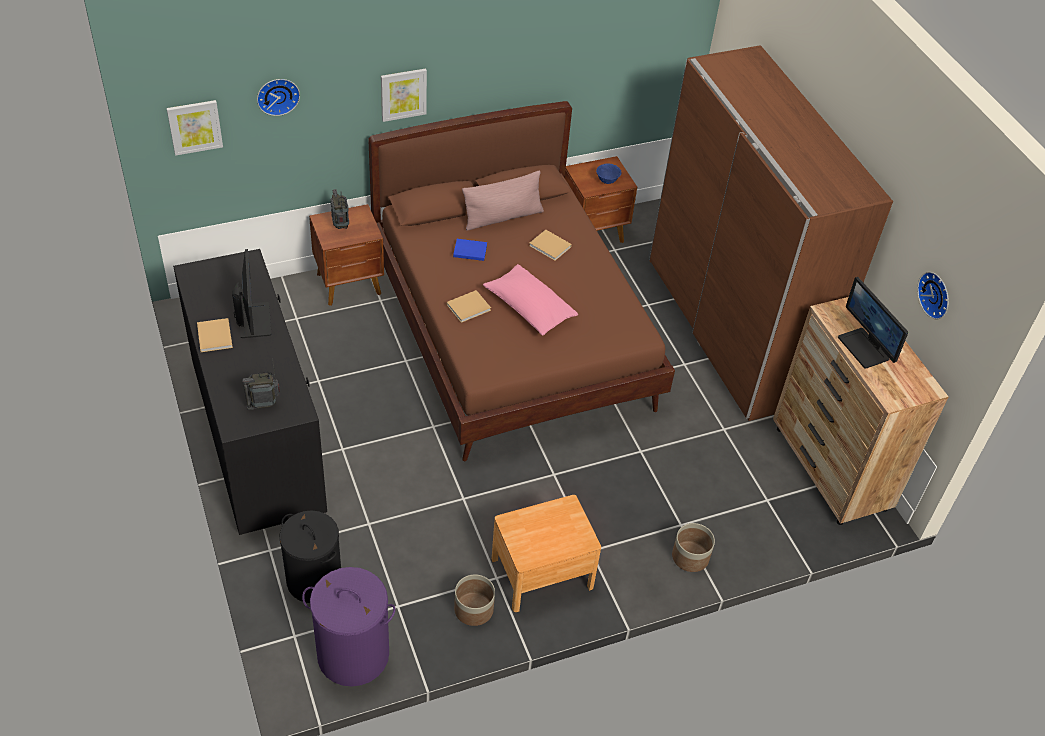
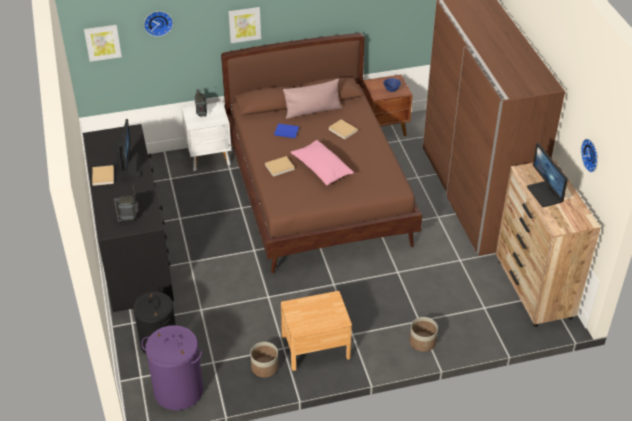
camera: 10 degrees right, 5 degrees down
(350, 285) = (210, 158): brown nightstand -> white nightstand

